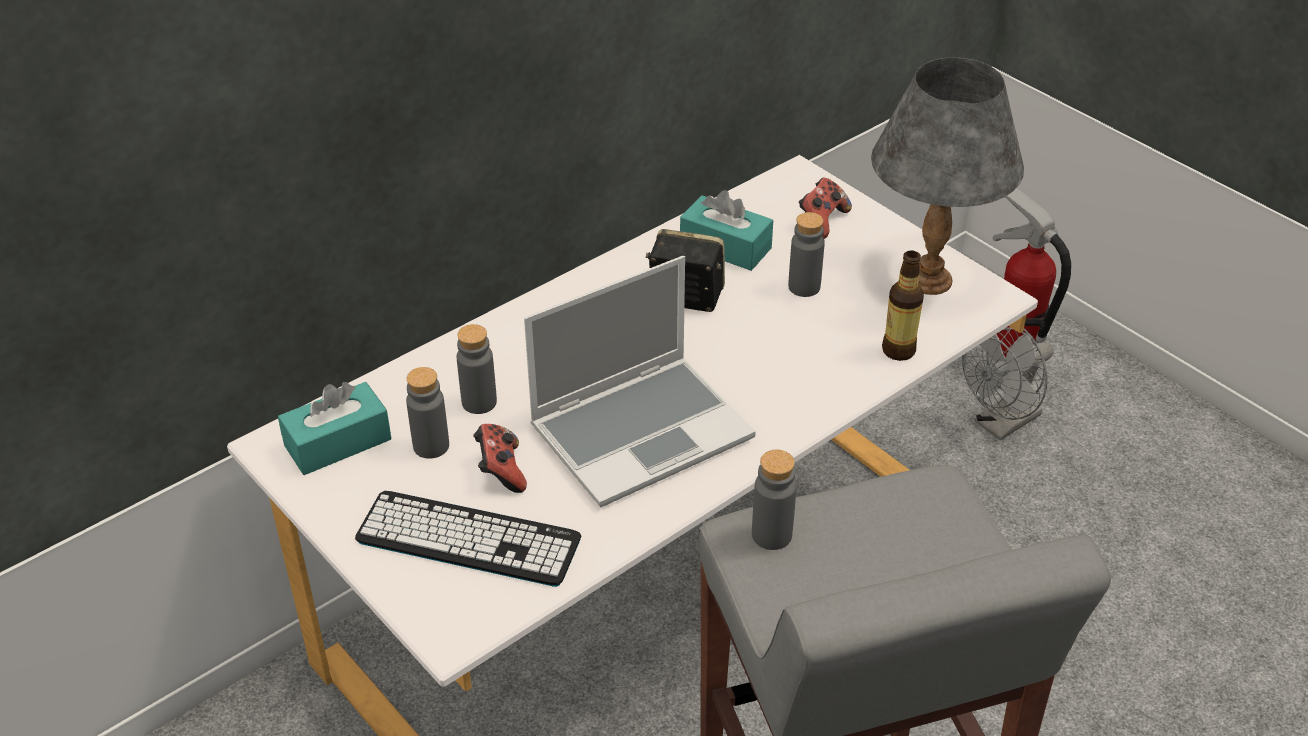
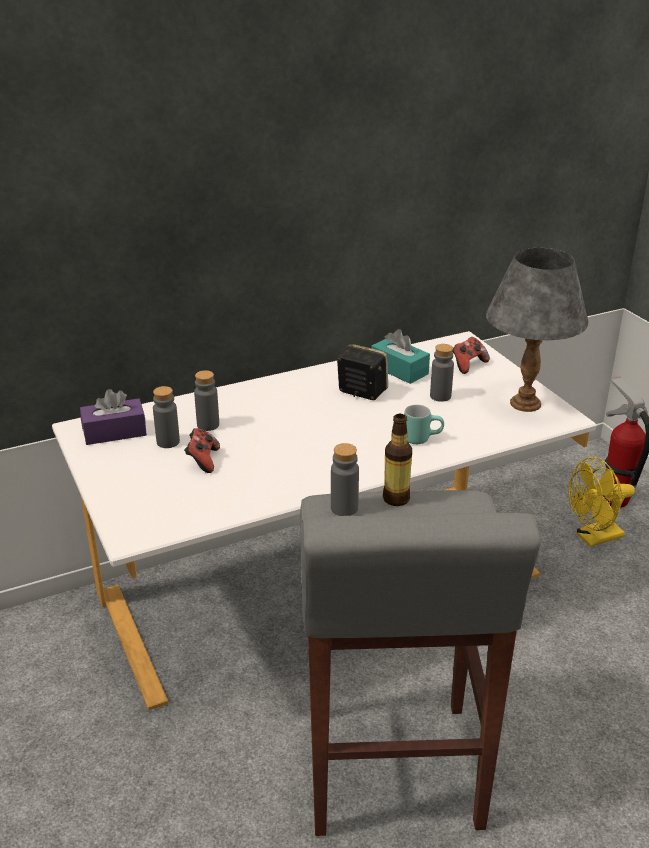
camera: 15 degrees right, 10 degrees down
(338, 442) = (114, 432): turquoise tissue box -> purple tissue box
(468, 539) = (165, 491): keyboard -> none
(642, 431) = (300, 454): laptop -> none
(807, 369) = (422, 438): none -> turquoise mug
(898, 350) = (487, 437): bottle -> bottle (396, 499)
(1000, 424) = (593, 538): grey fan -> yellow fan

